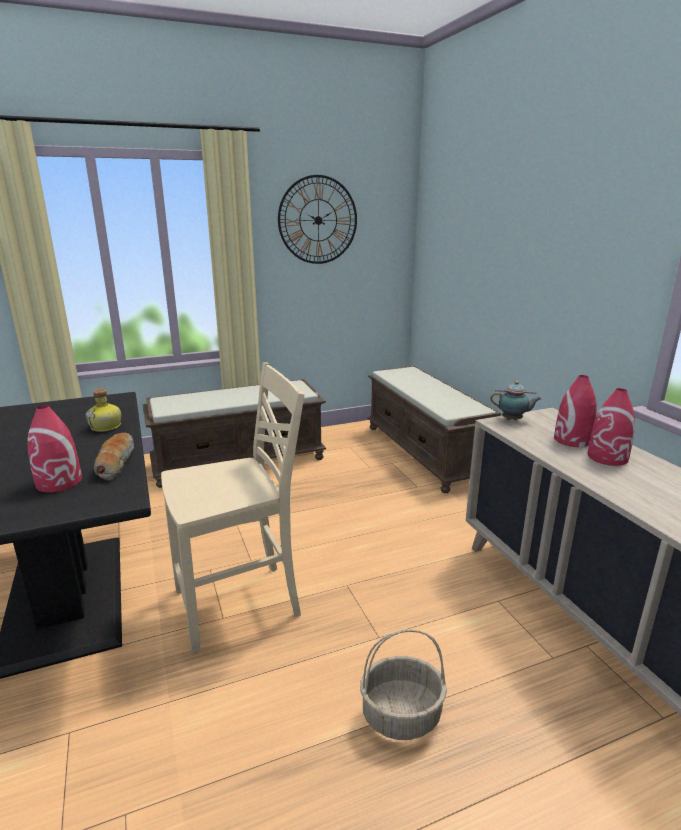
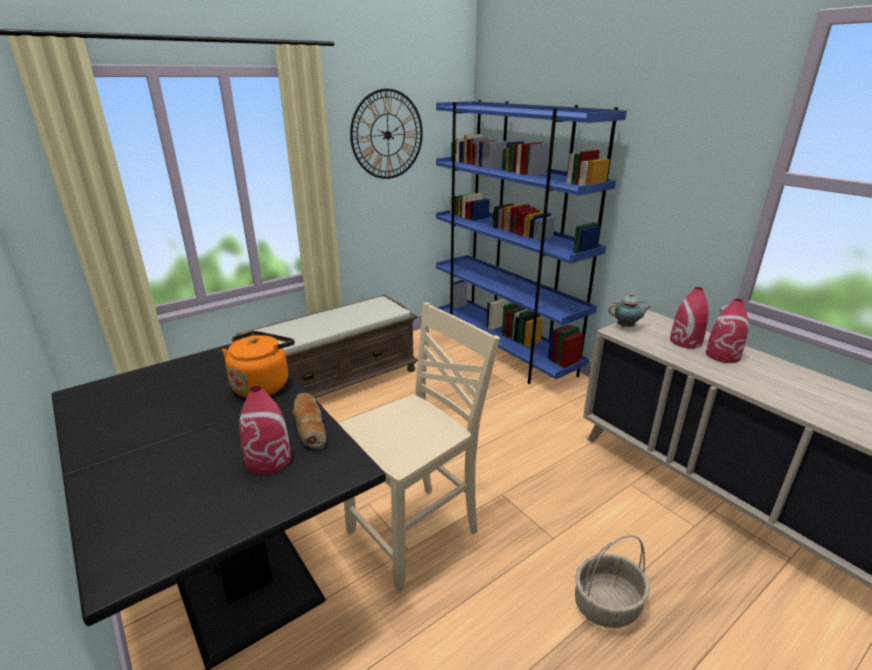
camera: 15 degrees left, 5 degrees up
(107, 426) = (263, 384): bottle -> orange kettle
(426, 453) = (504, 351): brown bench -> blue bookcase

